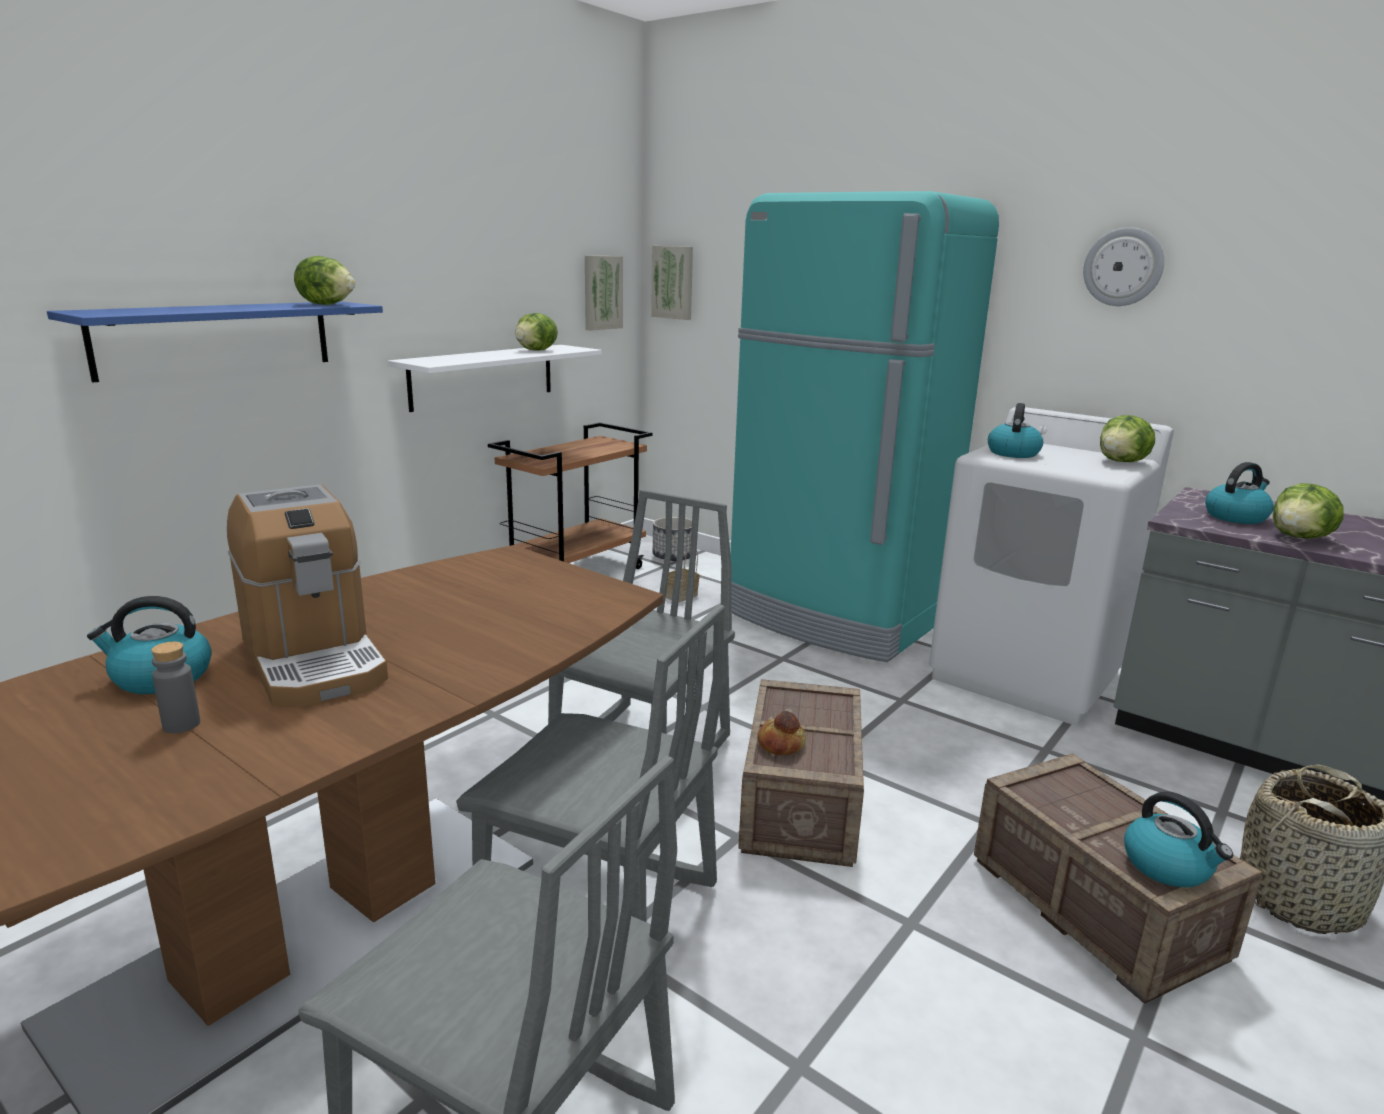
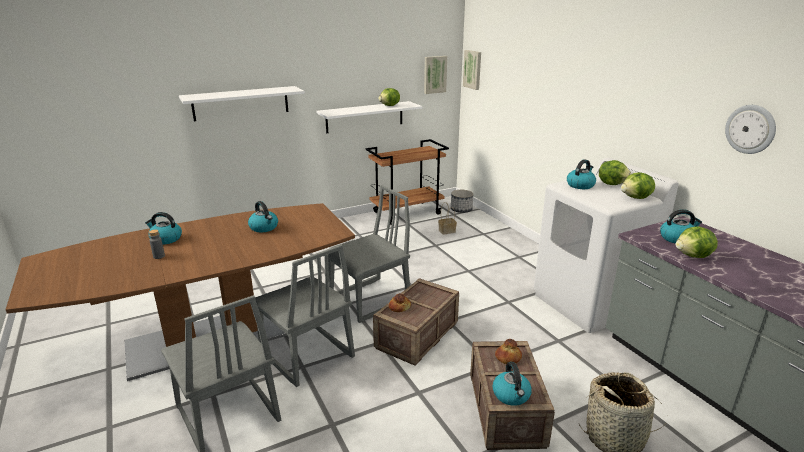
camera: 25 degrees right, 5 degrees up
(216, 338) = (241, 103): blue shelf -> white shelf
(313, 659) = (212, 240): coffee machine -> none
(327, 304) = (283, 90): lettuce -> lettuce (612, 184)
(428, 610) = (264, 227): none -> kettle
(835, 617) = (514, 255): turquoise fridge -> none
(1077, 794) = (508, 358): none -> bread
(1123, 267) = (663, 86): wall clock -> wall clock (750, 129)

